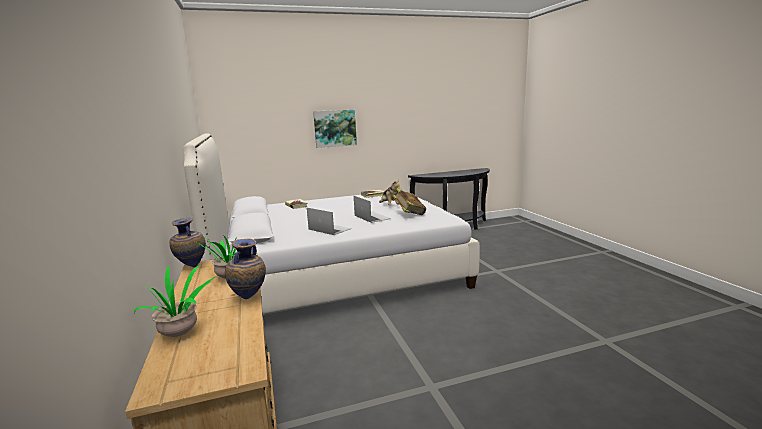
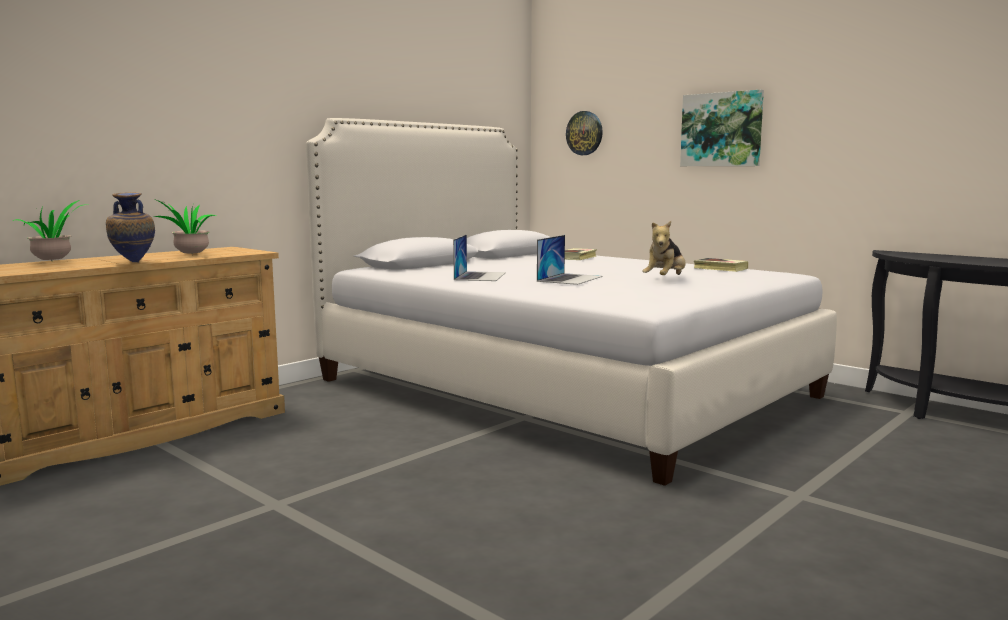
camera: 60 degrees right, 5 degrees down
(191, 267) = (220, 248): vase -> none
(247, 132) = (584, 133): none -> wall clock
(409, 214) = (621, 287): book -> none

